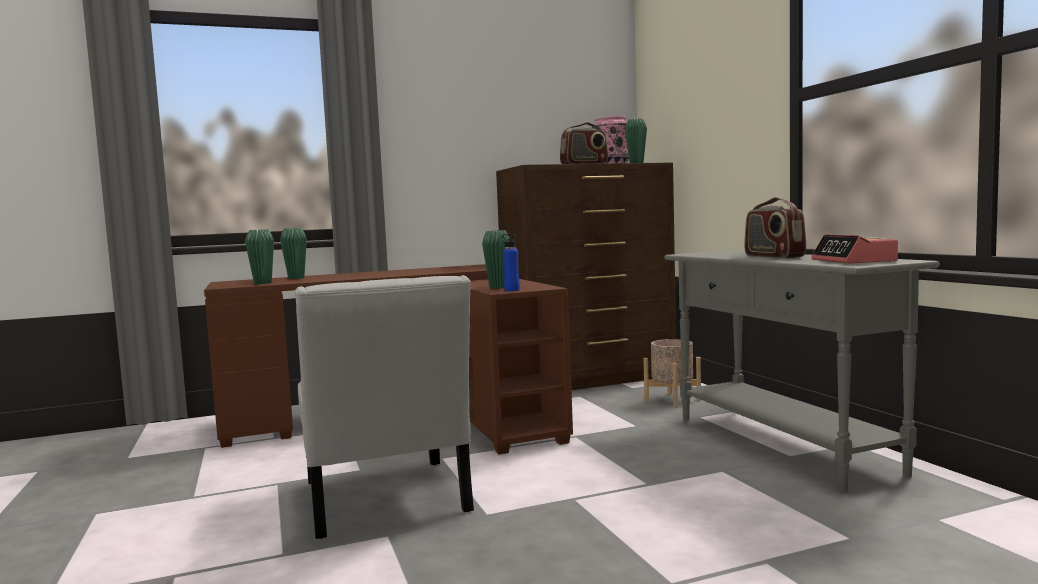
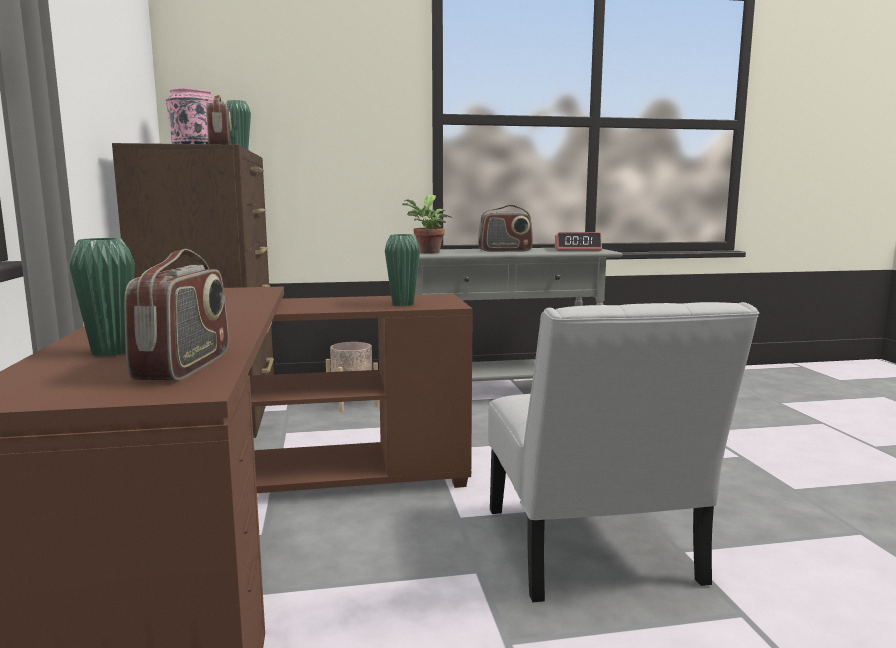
camera: 80 degrees left, 5 degrees up
(263, 283) = (185, 366): green vase -> radio
(386, 501) = (593, 552): white chair -> white chair turned 90 degrees clockwise
(512, 290) = (445, 302): blue bottle -> none
(704, 254) = (428, 253): none -> potted plant

